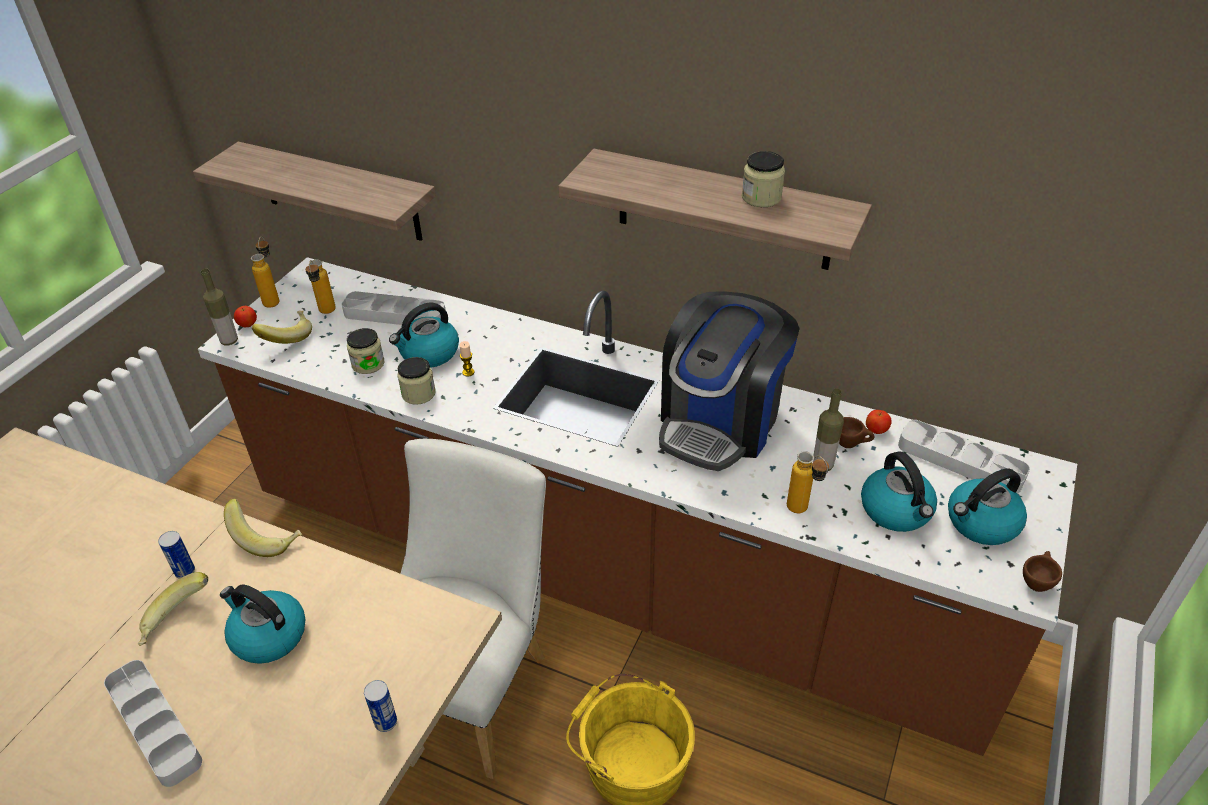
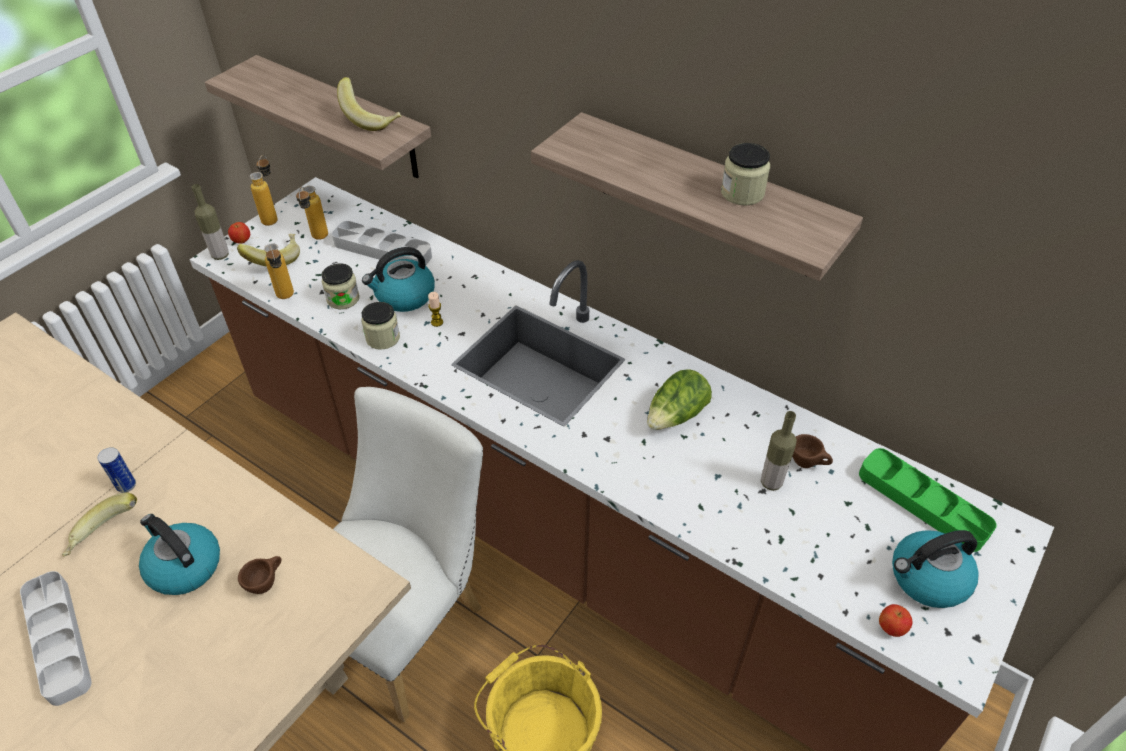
camera: 10 degrees right, 5 degrees up
(267, 538) = (210, 463): banana -> banana (371, 119)
(386, 722) = (269, 679): can -> none
(720, 421) = (676, 416): coffee machine -> lettuce
(803, 512) = (736, 532): bottle -> bottle (286, 298)
(876, 430) = (839, 452): apple -> apple (891, 627)
(896, 511) = (838, 548): kettle -> none
(960, 462) = (922, 503): grey tray -> green tray
(1036, 582) = (971, 658): brown cup -> brown cup (266, 583)

